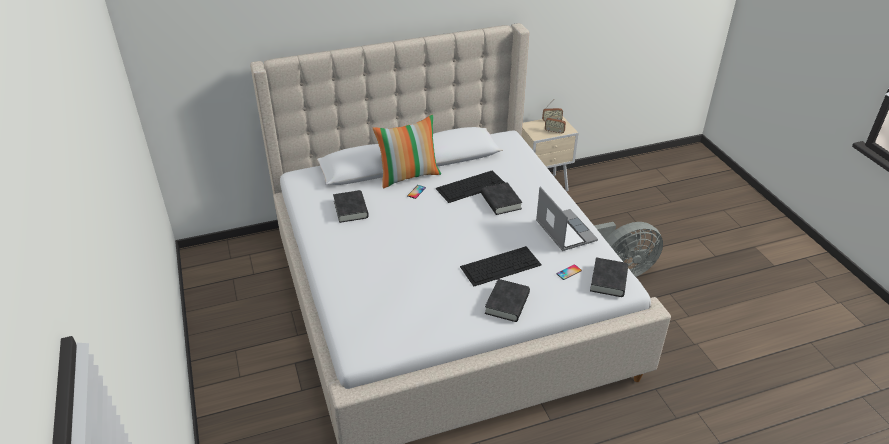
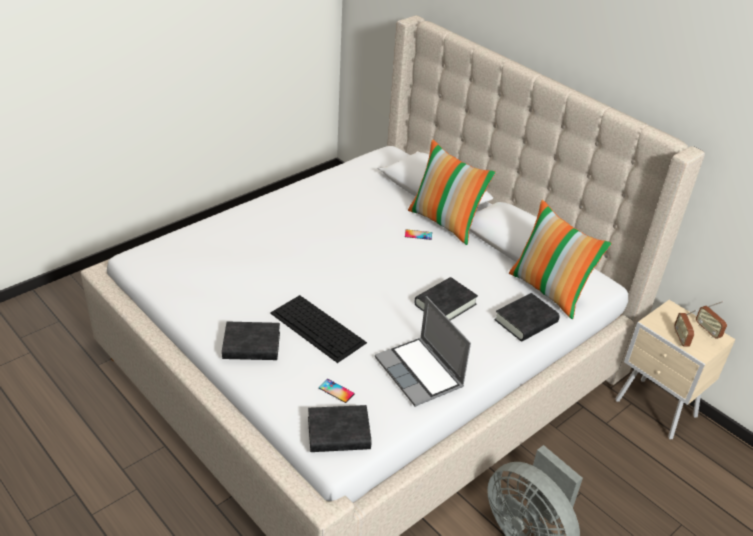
camera: 65 degrees right, 0 degrees up
(351, 209) = (355, 198): black book -> black book (526, 321)
(471, 186) = (461, 274): keyboard -> none
(506, 156) = (549, 290): none -> pillow
(564, 231) = (420, 373): laptop -> laptop turned 105 degrees clockwise

